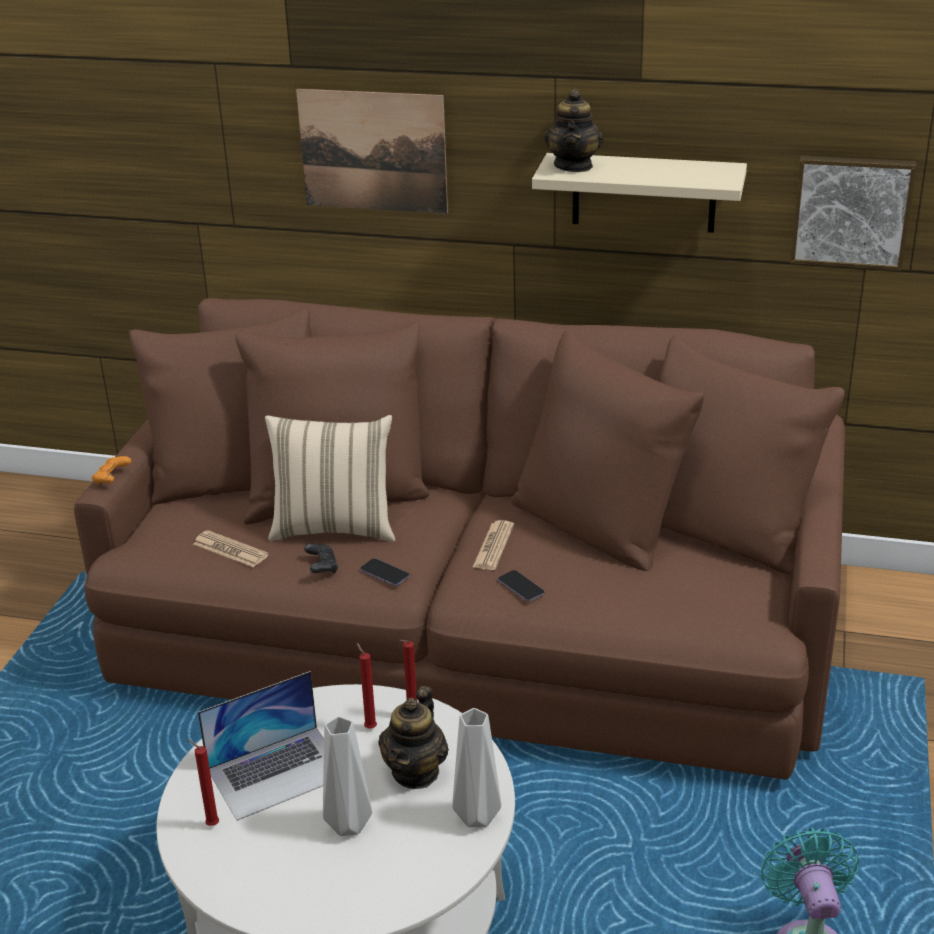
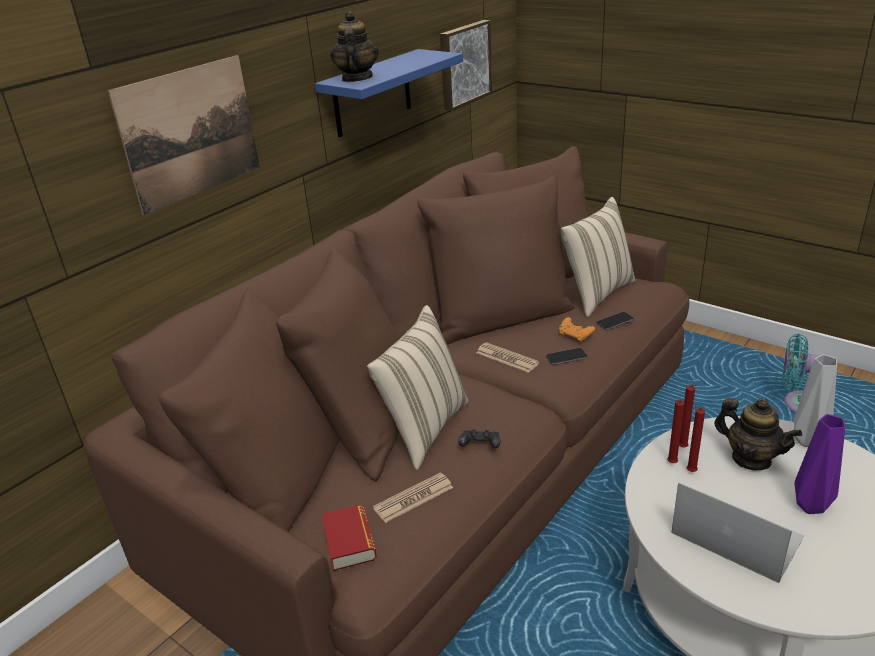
camera: 65 degrees left, 0 degrees up
(112, 479) = (277, 538): orange game controller -> orange game controller (575, 336)
(163, 534) = (349, 542): none -> book
(210, 824) = (801, 591): red candle -> red candle (671, 464)
(278, 772) = (736, 534): laptop -> laptop turned 45 degrees counterclockwise
(347, 824) = (809, 506): grey vase -> purple vase
(384, 574) = (510, 415): phone -> phone (615, 322)
(574, 166) = (356, 79): teapot -> teapot turned 120 degrees counterclockwise
(643, 192) = (372, 93): beige shelf -> blue shelf
(698, 581) = (596, 294): none -> beige pillow

